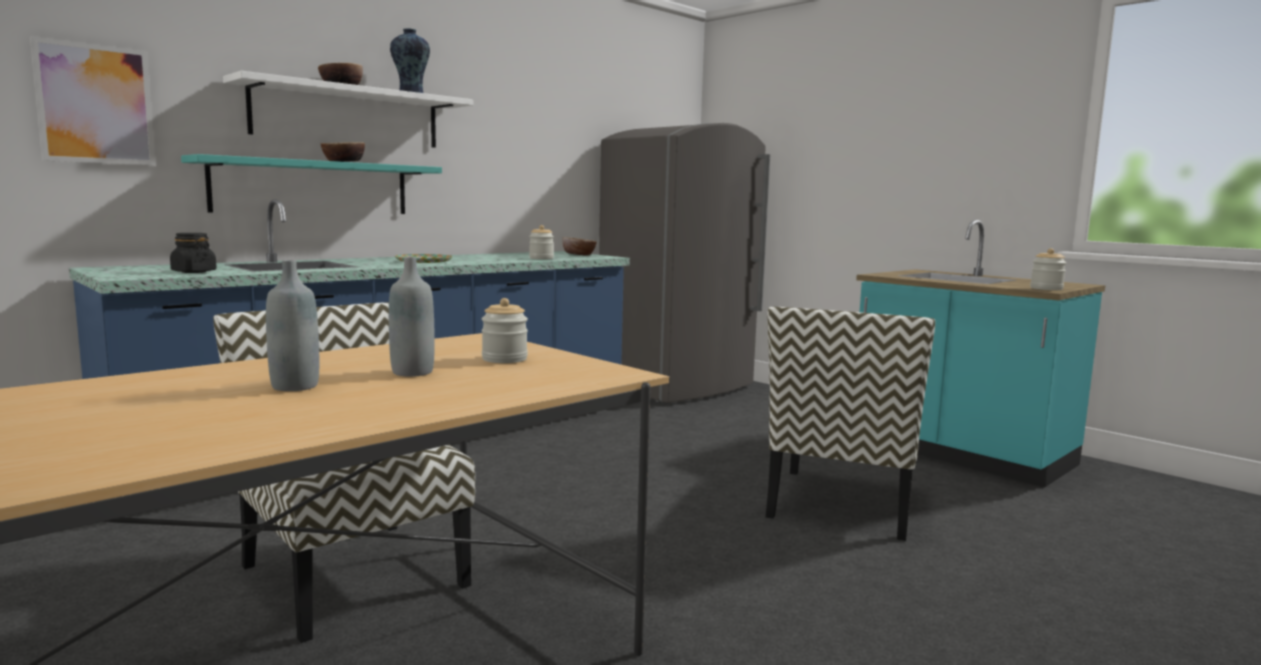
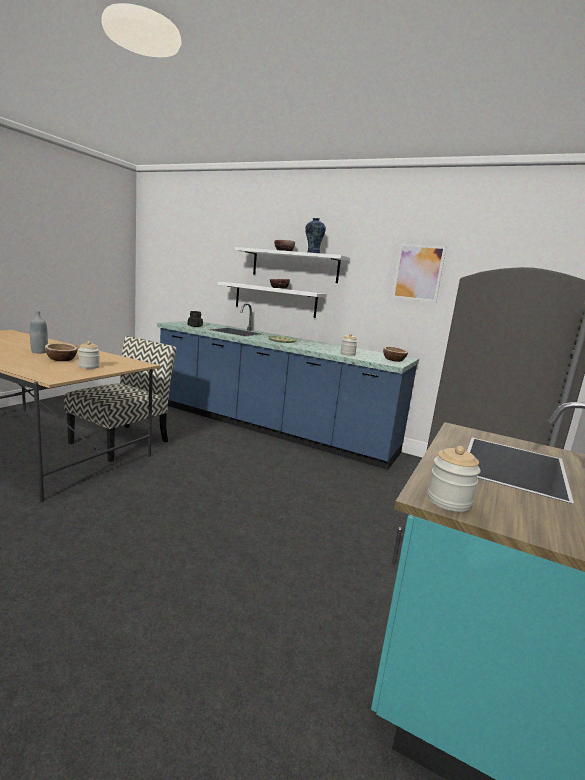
camera: 70 degrees right, 5 degrees up
(95, 104) = (210, 262): picture -> picture (418, 273)
(313, 187) = (275, 300): turquoise shelf -> white shelf
(412, 372) = (61, 359): grey bottle -> bowl
(842, 504) = (251, 568): chair -> none

